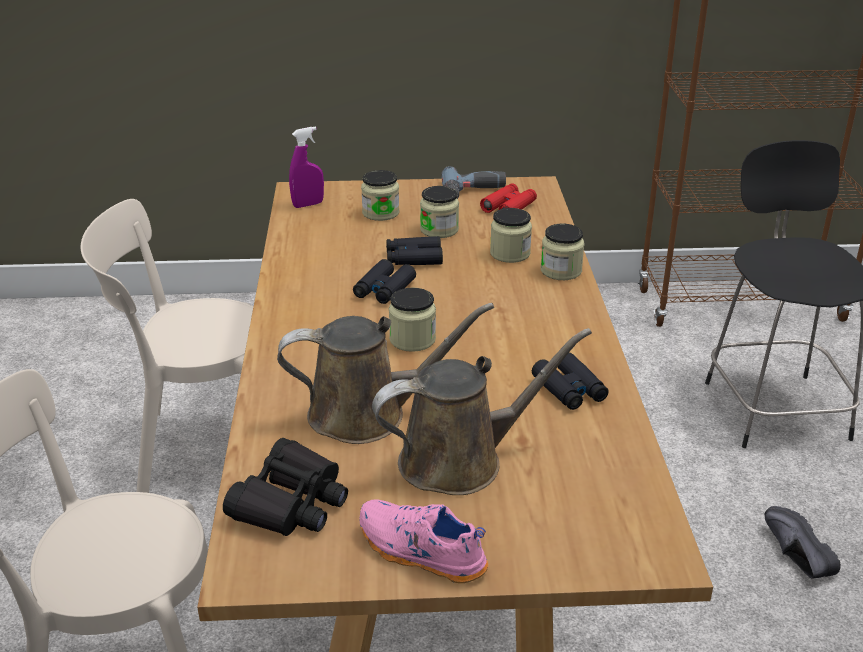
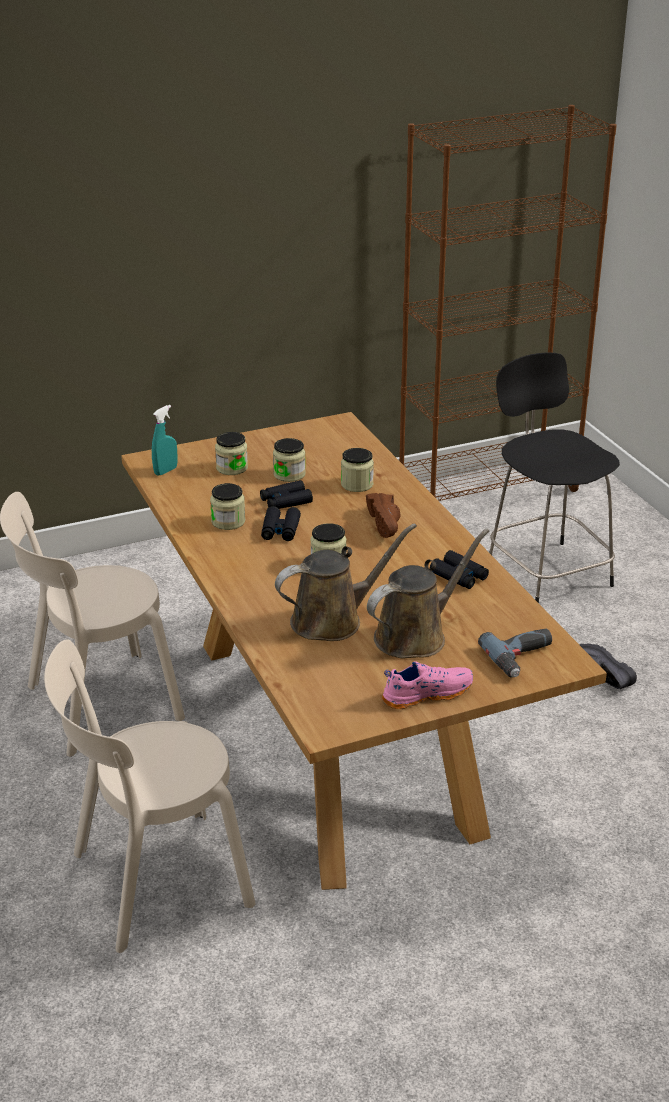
camera: 20 degrees left, 0 degrees up
(291, 503) = (323, 684): black binoculars -> none
(308, 204) = (165, 471): purple spray bottle -> turquoise spray bottle
(420, 553) = (426, 694): pink shoe -> pink shoe turned 150 degrees clockwise
(474, 192) = (295, 437): power drill -> power drill (522, 658)
(509, 207) = (331, 445): red binoculars -> none
(517, 306) = (388, 525): none -> brown shoe
(561, 271) = (403, 491): jar -> jar (228, 521)

